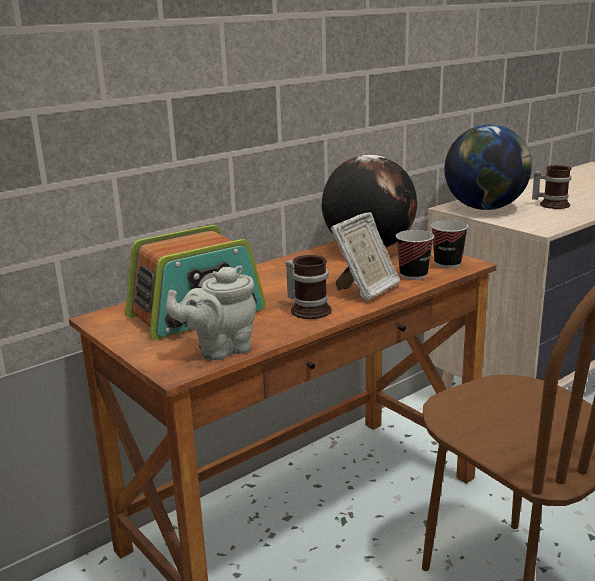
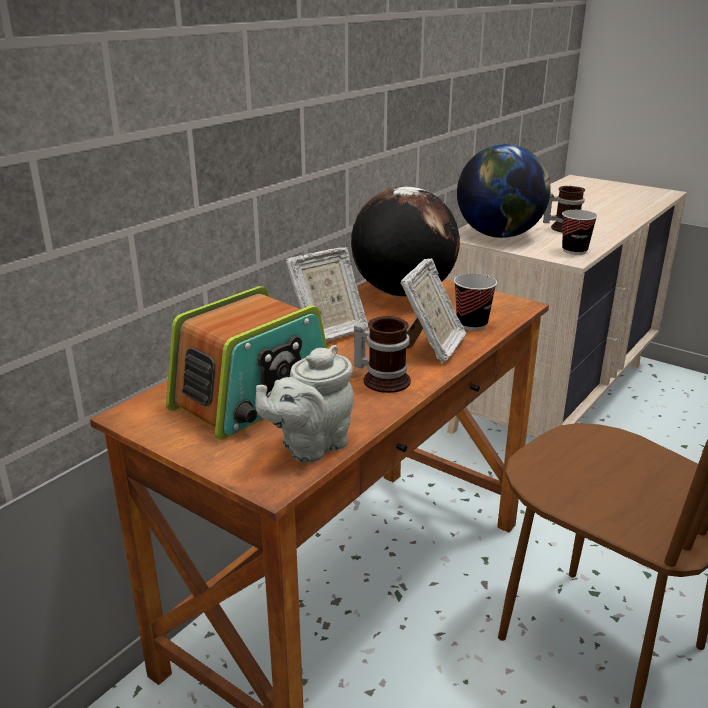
camera: 15 degrees left, 5 degrees up
(286, 273) = (328, 332): none -> picture frame
(447, 264) = (499, 307): cup -> cup (574, 251)

